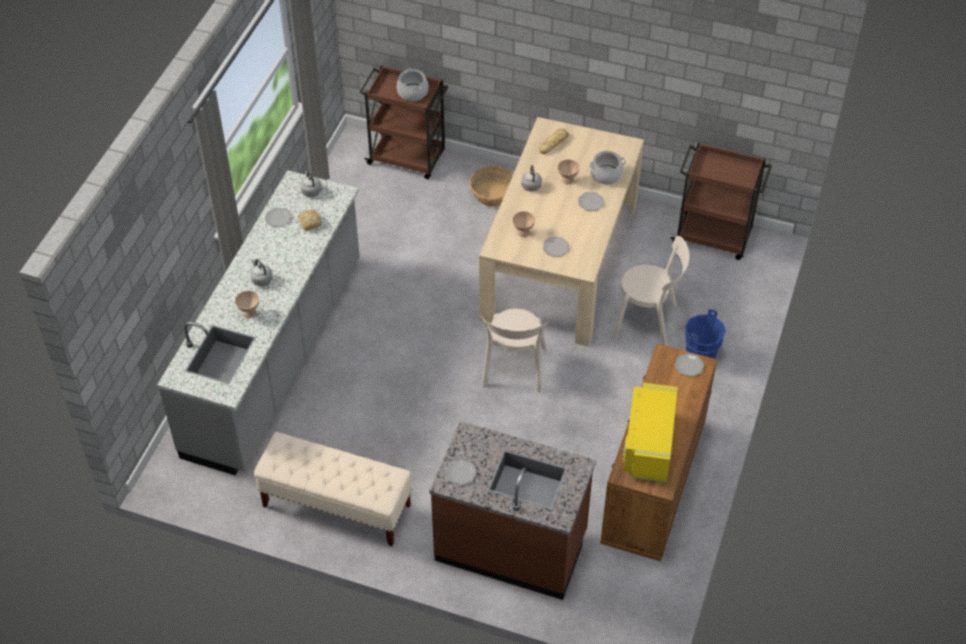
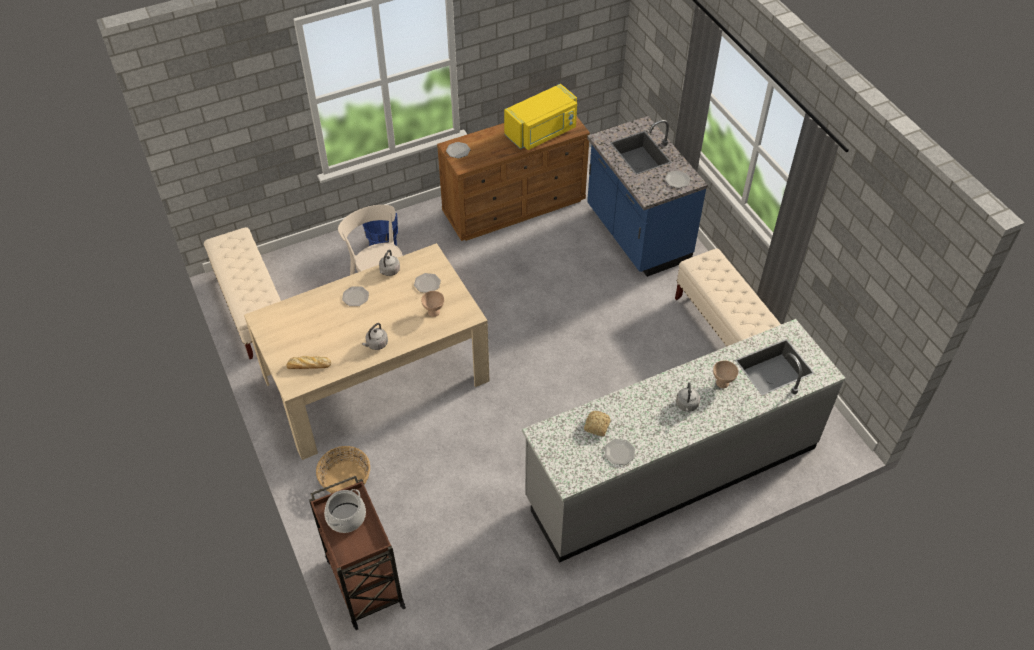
camera: 135 degrees left, 0 degrees up
(311, 190) = (564, 458): grey kettle -> grey kettle (389, 271)
(511, 546) = (636, 235): brown counter -> blue counter
(514, 370) = (510, 328): beige chair -> none
(567, 180) = (345, 327): beige bowl -> none
(606, 175) = (313, 308): cooking pot -> none
(714, 237) = (253, 310): brown cart -> beige bench

